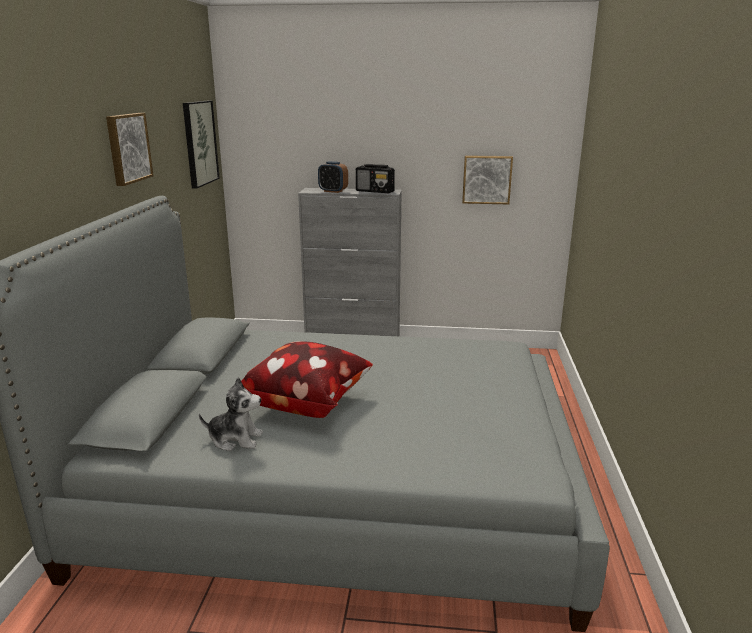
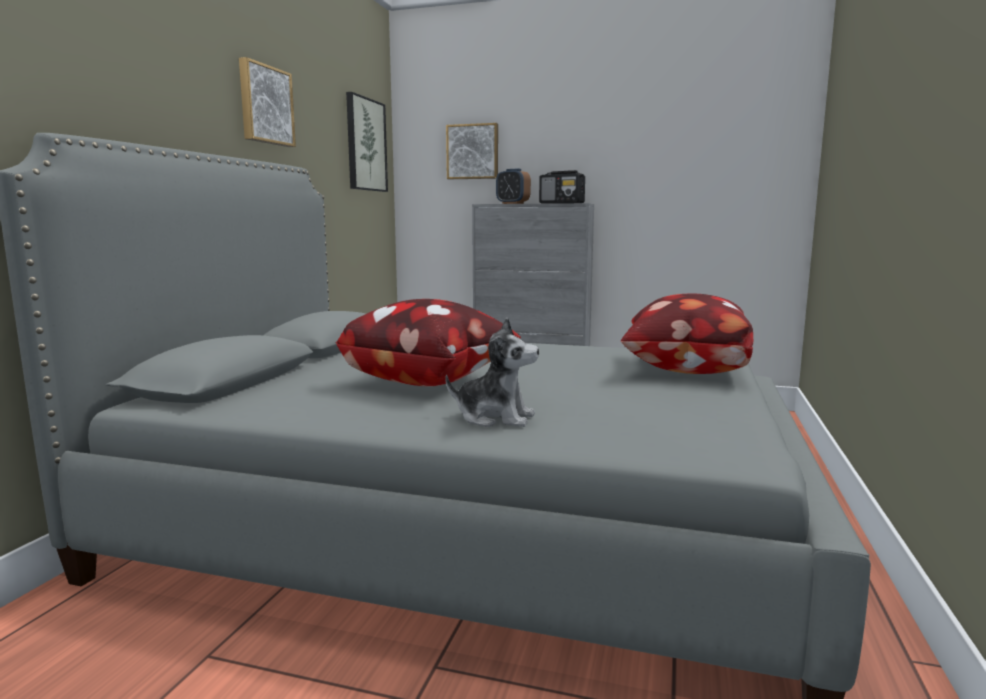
camera: 10 degrees right, 10 degrees down
(235, 439) = (318, 401): plush toy -> plush toy (495, 418)
(486, 372) = (683, 370): none -> pillow
(487, 179) = (699, 189): picture -> picture (473, 152)

